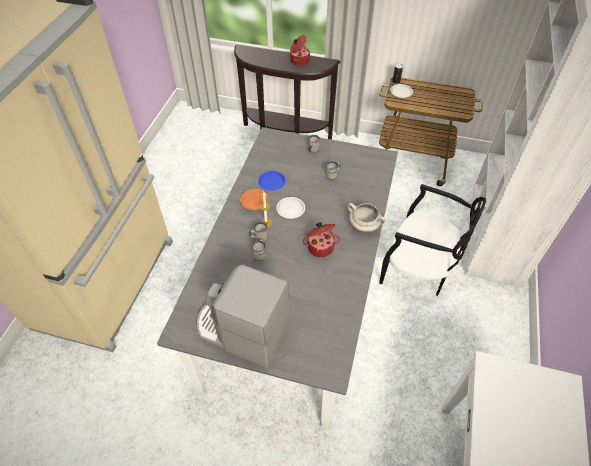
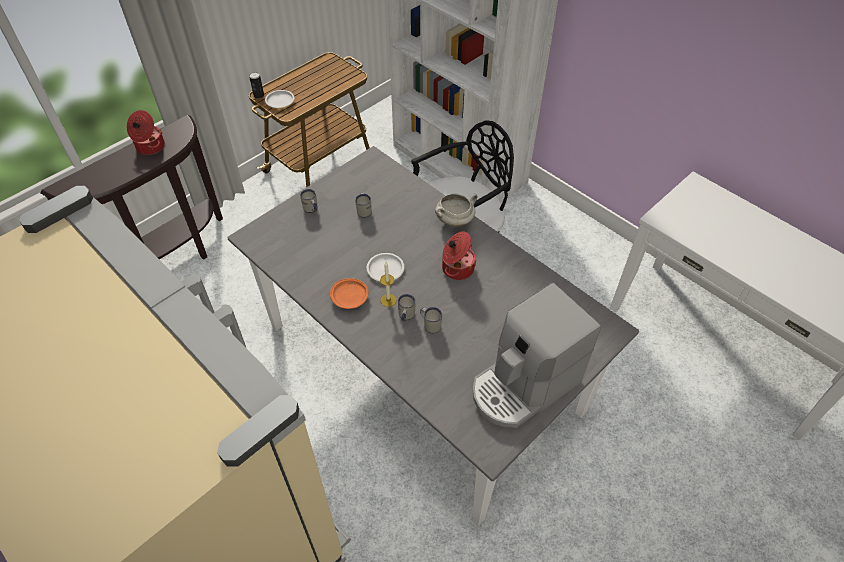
camera: 60 degrees left, 0 degrees up
(271, 182) = (329, 268): blue plate -> none

